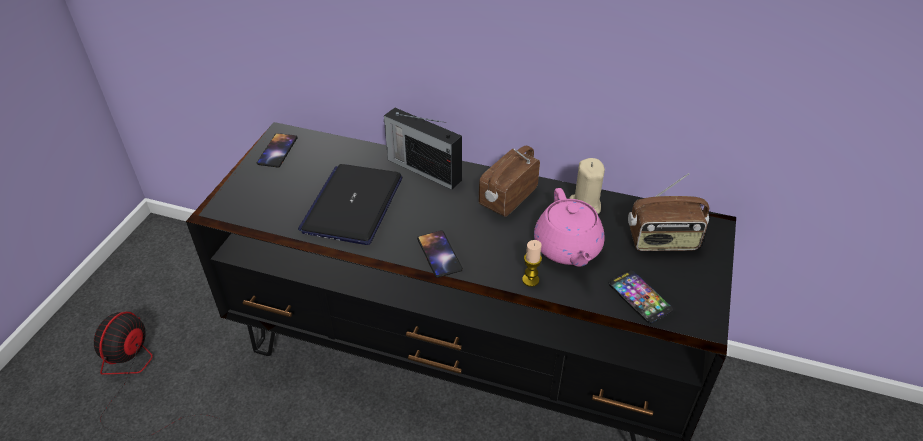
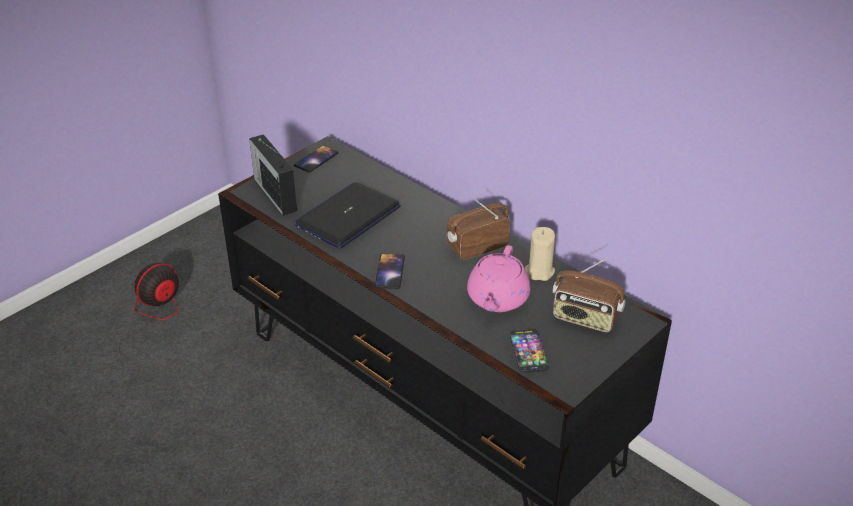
camera: 25 degrees right, 5 degrees down
(423, 169) = (422, 205): radio -> radio (275, 194)
(530, 280) = (448, 312): candle -> none

